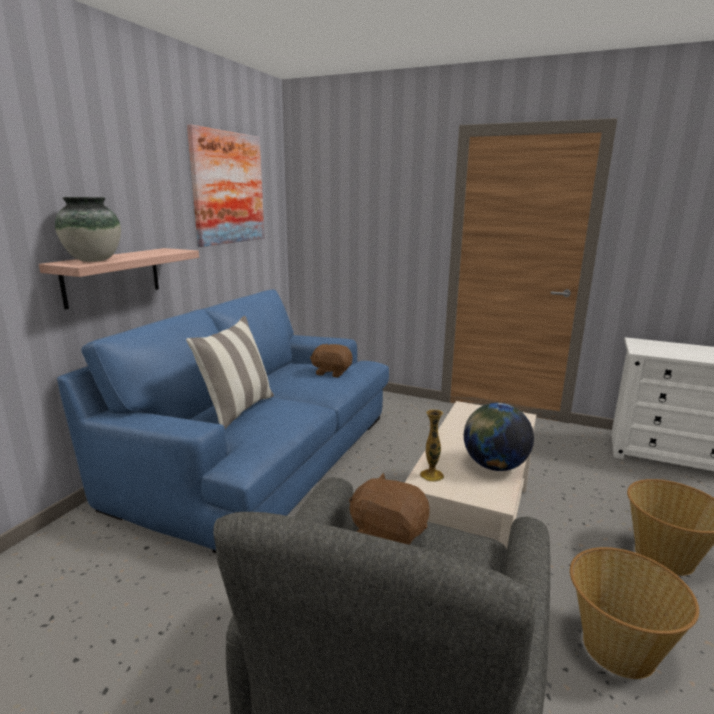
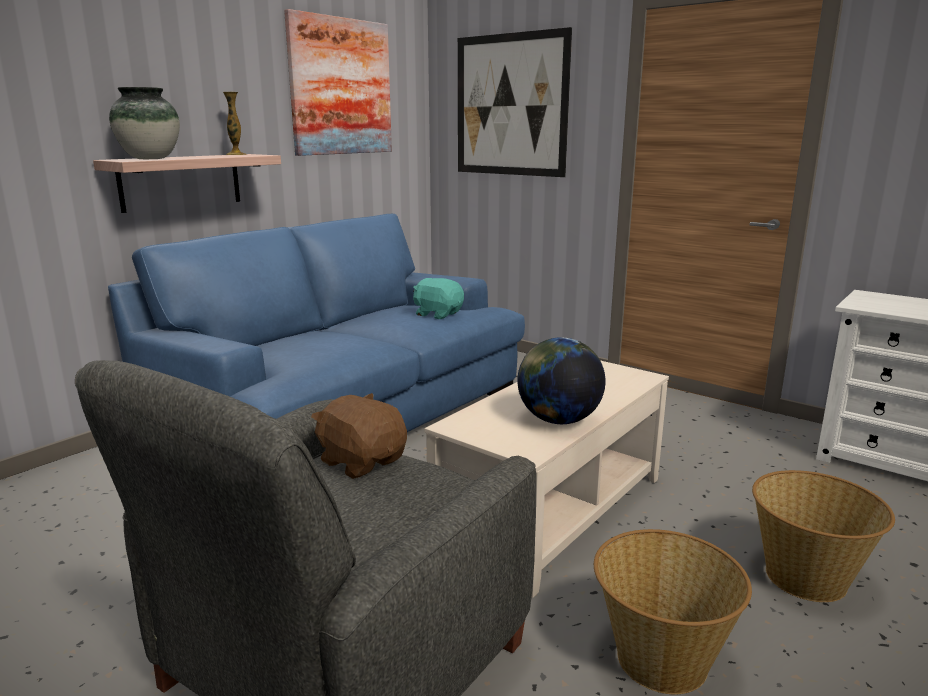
camera: 15 degrees right, 0 degrees up
(237, 410) = (299, 342): pillow -> none
(332, 372) = (438, 314): brown plush toy -> turquoise plush toy
(358, 203) = (510, 105): none -> picture
(432, 475) = (471, 421): vase -> vase (236, 155)

